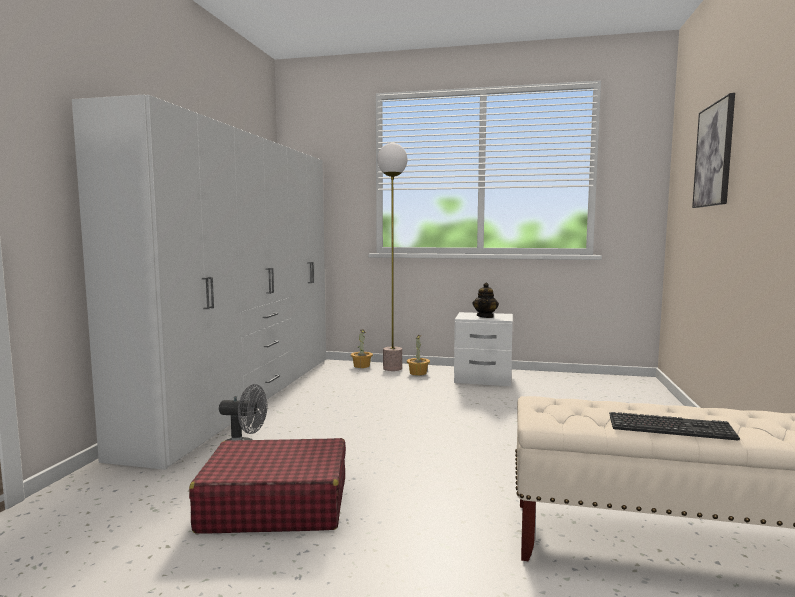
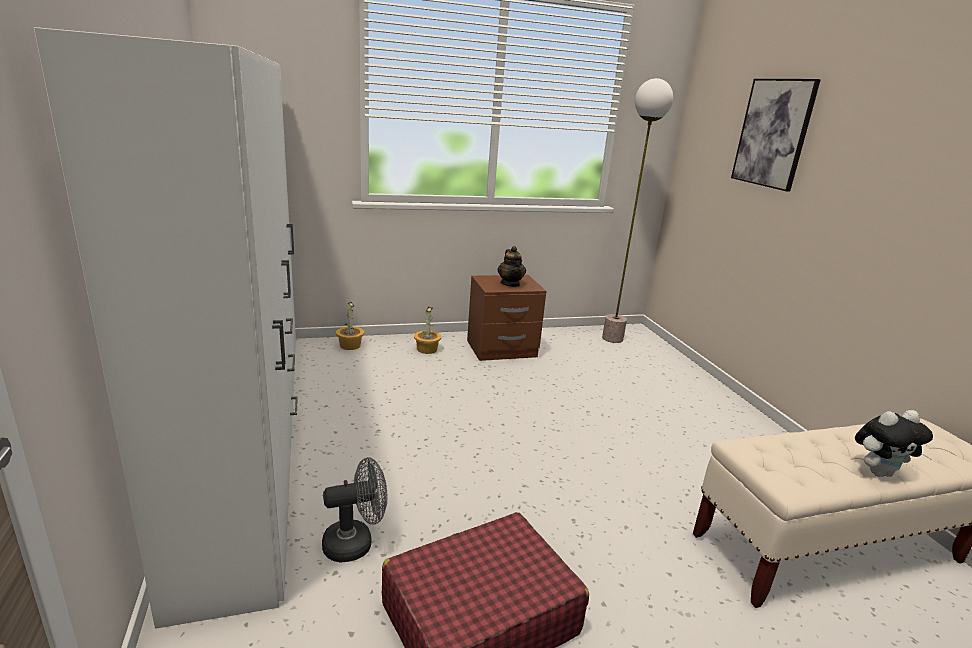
camera: 30 degrees left, 15 degrees up
(392, 368) = (390, 345): floor lamp -> floor lamp (612, 338)
(483, 379) = (502, 349): white nightstand -> brown nightstand
(670, 428) = (878, 472): keyboard -> plush toy

